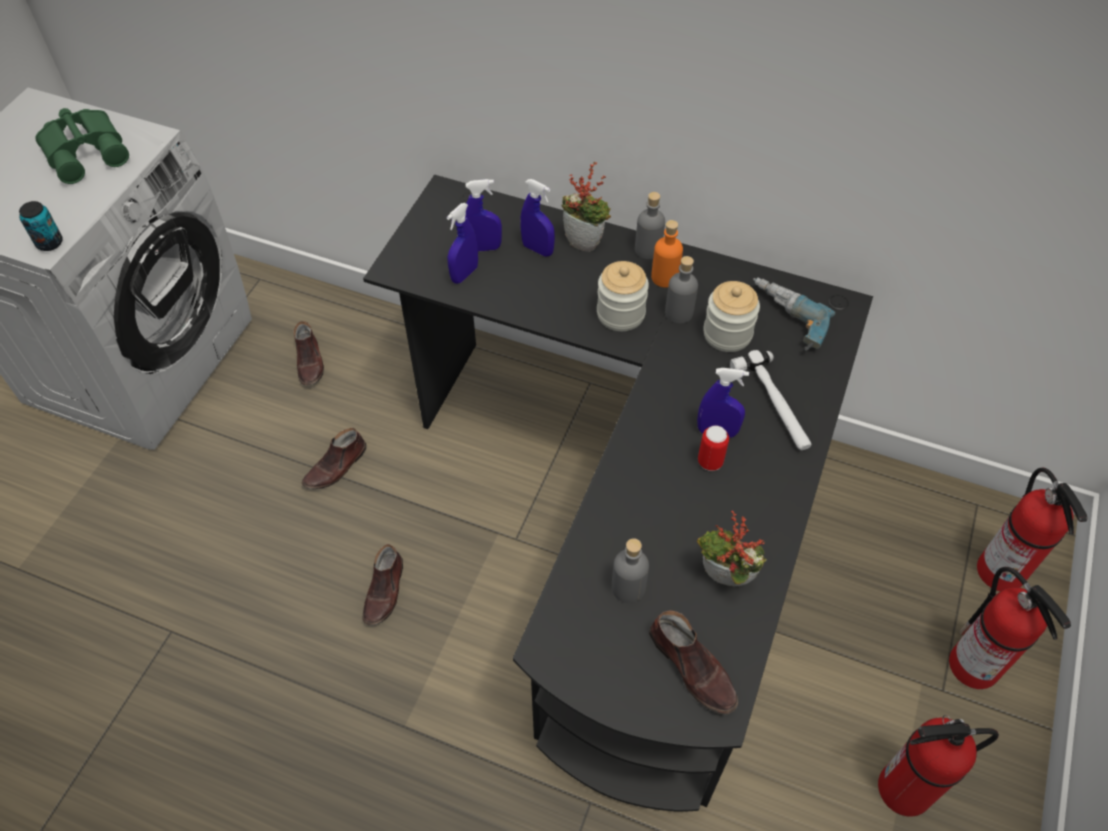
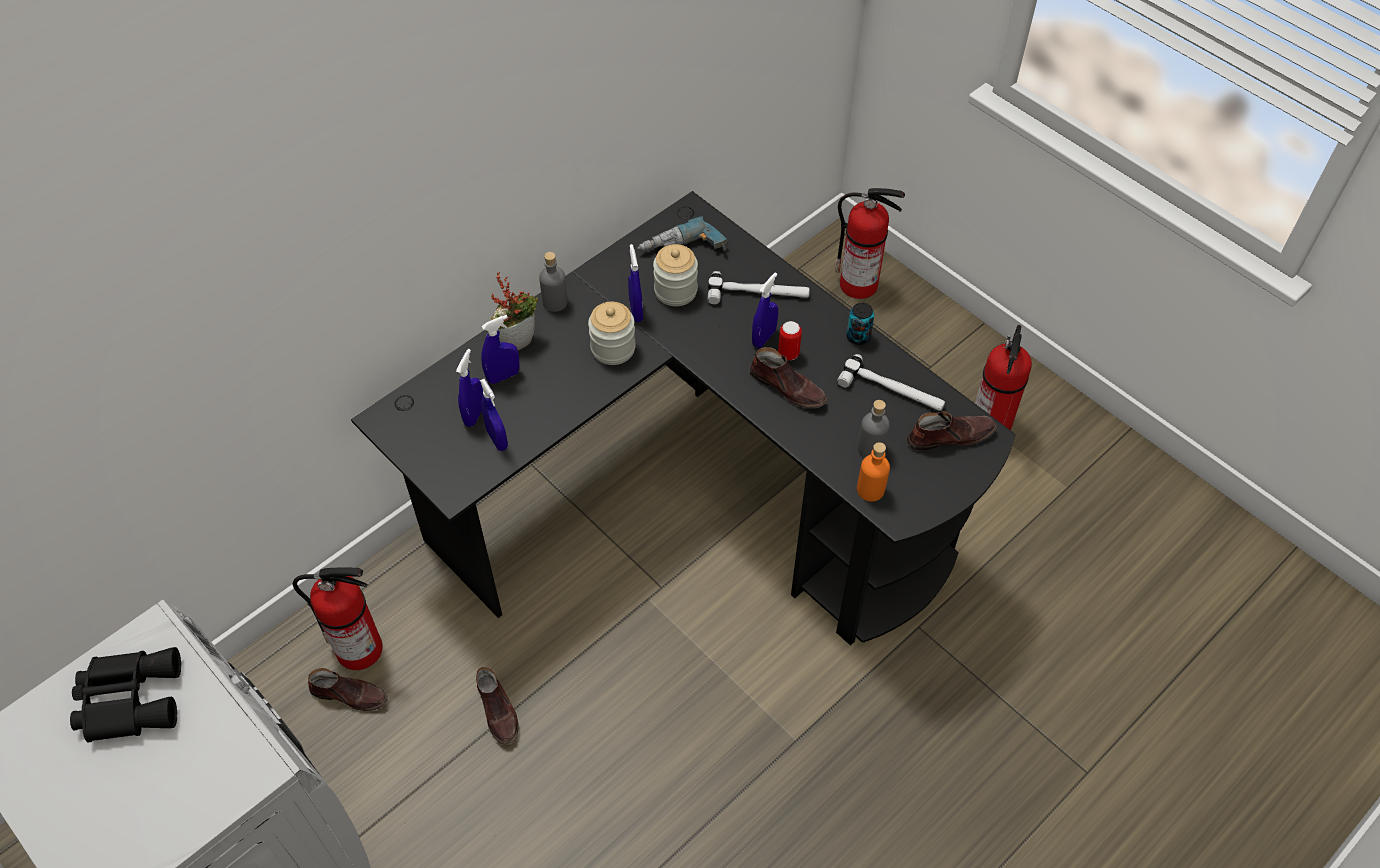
camera: 65 degrees left, 0 degrees up
(49, 243) = (258, 762): can -> can (858, 337)
(87, 150) = (129, 697): green binoculars -> black binoculars
(385, 591) = (659, 712): brown shoe -> brown shoe (788, 387)
(665, 277) = (593, 304): orange bottle -> orange bottle (870, 490)
(679, 313) = (636, 311): grey bottle -> blue spray bottle
(722, 582) = (892, 391): potted plant -> hammer
(976, 666) = (922, 338): fire extinguisher -> fire extinguisher (361, 648)

